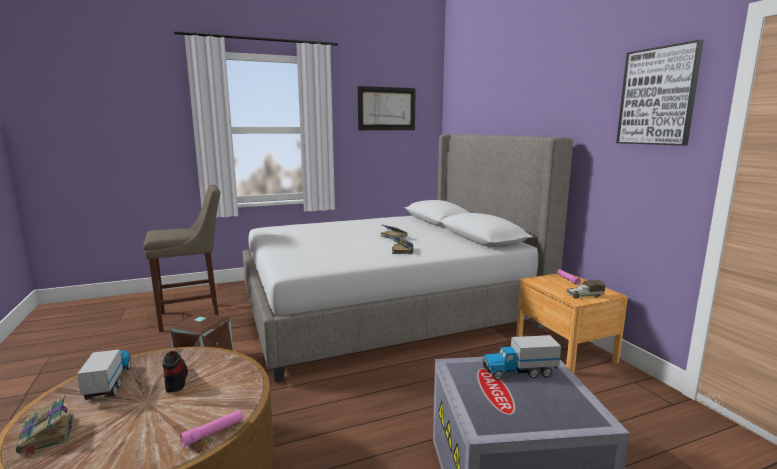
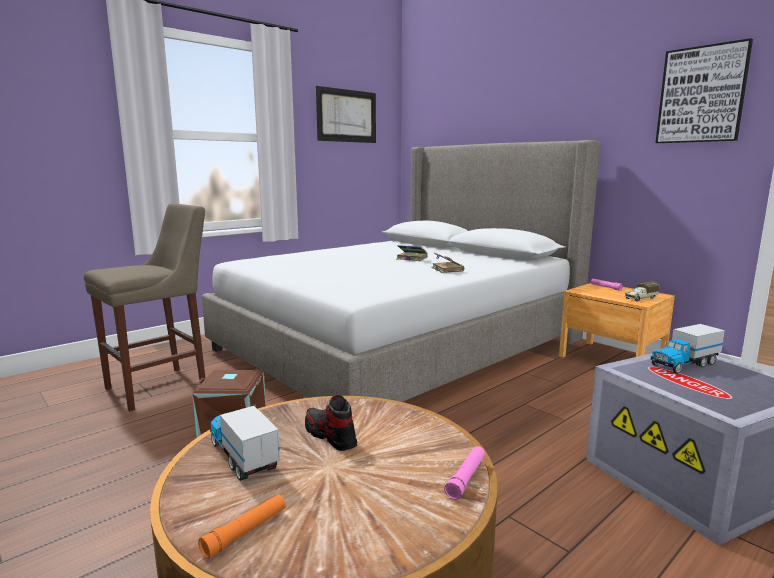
camera: 20 degrees left, 0 degrees up
(47, 435) = (245, 532): book -> orange flashlight

